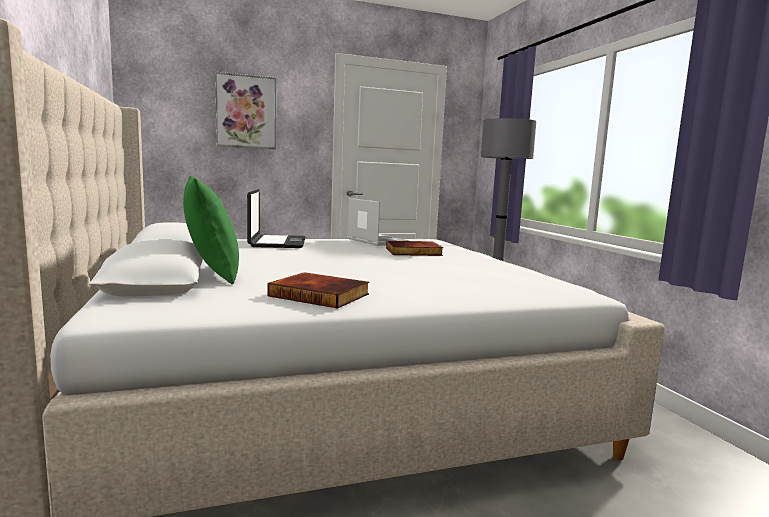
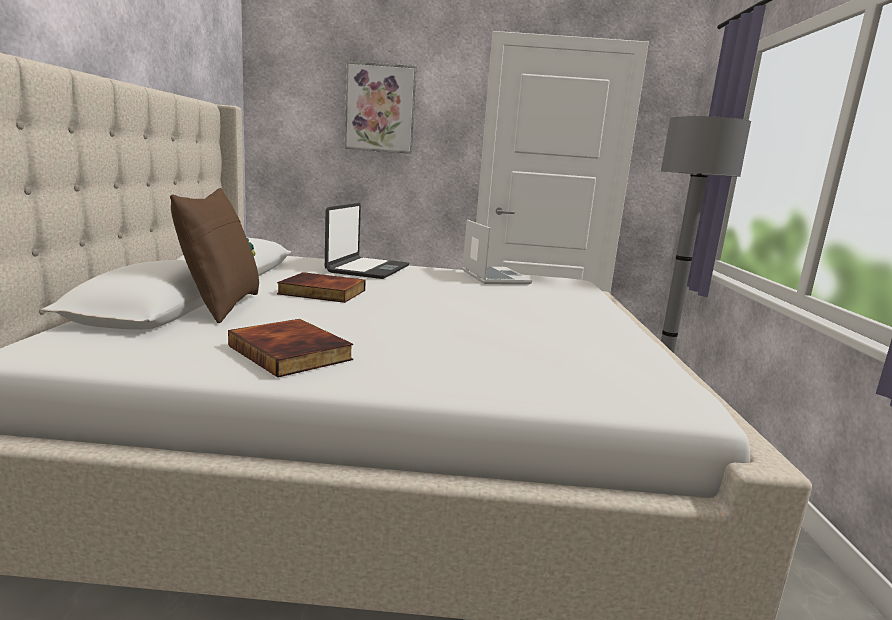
camera: 20 degrees right, 5 degrees up
(212, 275) = (222, 307): green pillow -> brown pillow
(413, 252) = (518, 298): book -> book (321, 292)

